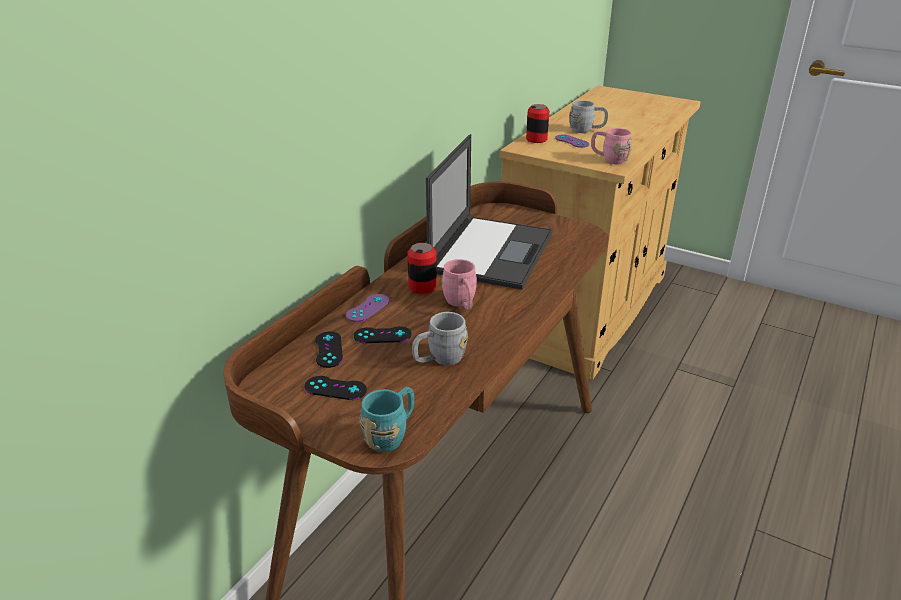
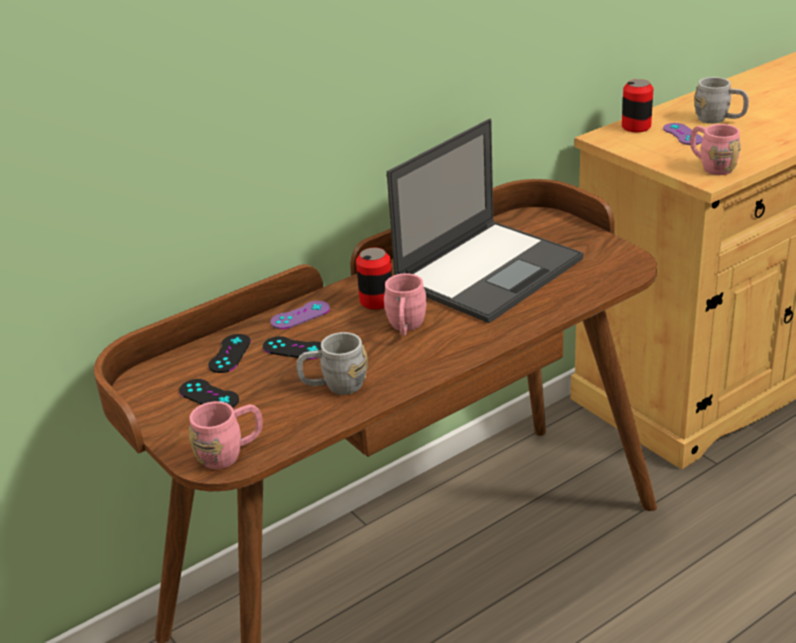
camera: 25 degrees right, 0 degrees up
(391, 434) = (230, 453): turquoise mug -> pink mug

